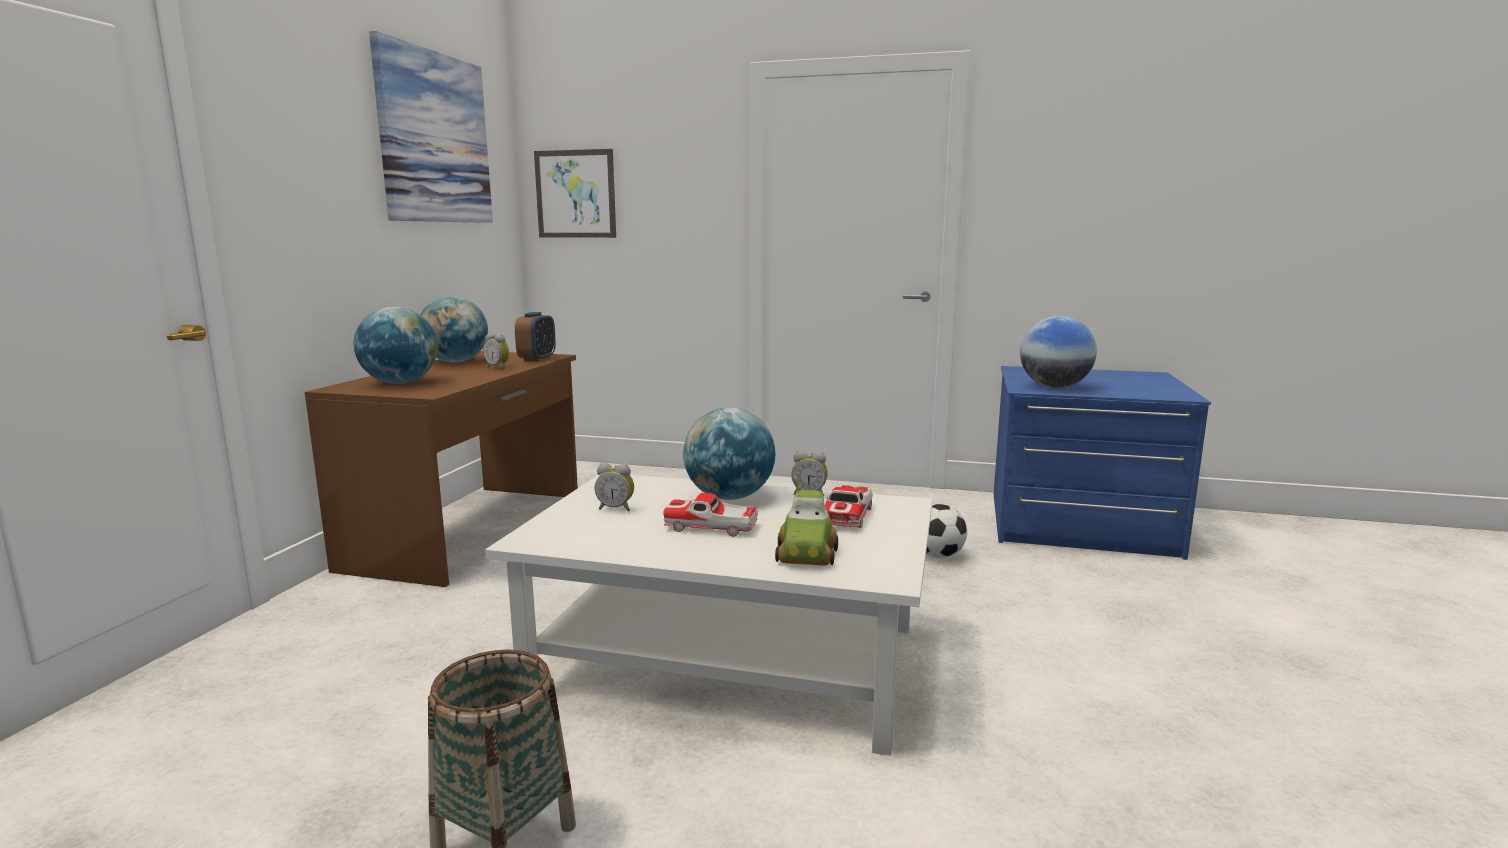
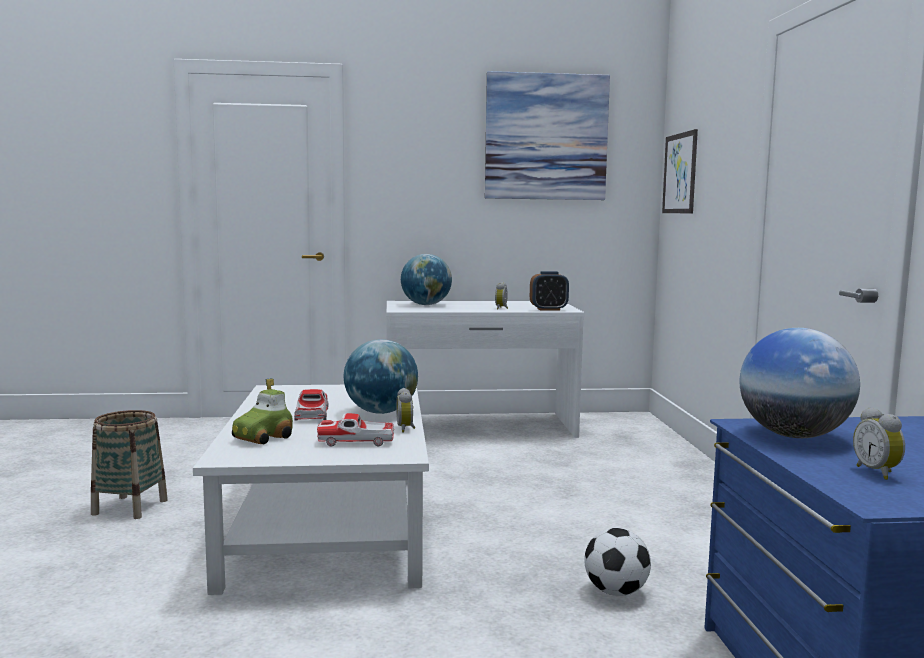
camera: 70 degrees right, 5 degrees down
(456, 362) = (509, 303): globe -> none
(471, 530) = (479, 427): brown desk -> white desk
(616, 508) = (337, 394): alarm clock -> alarm clock (878, 472)
(807, 556) = (263, 438): toy car -> toy car turned 45 degrees counterclockwise

